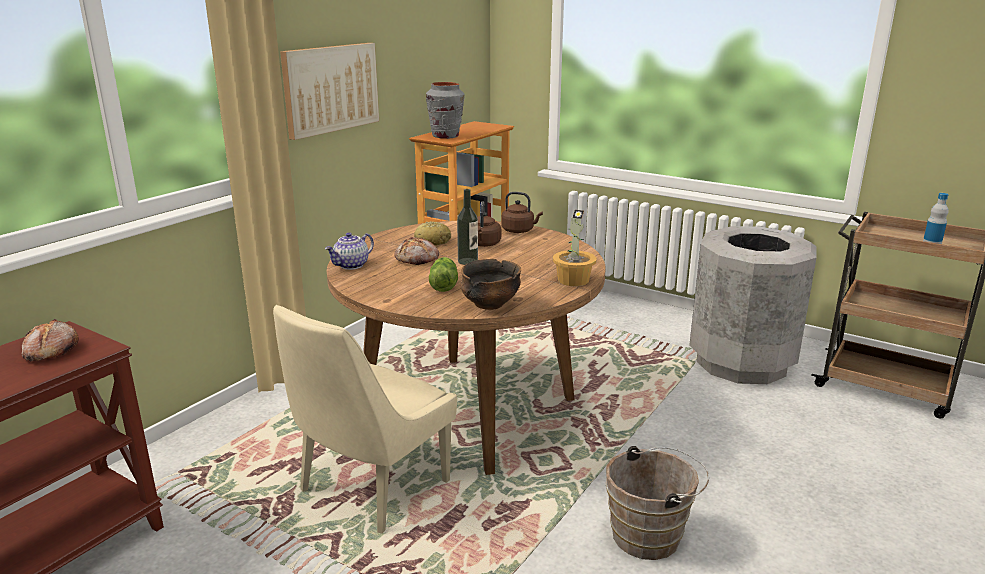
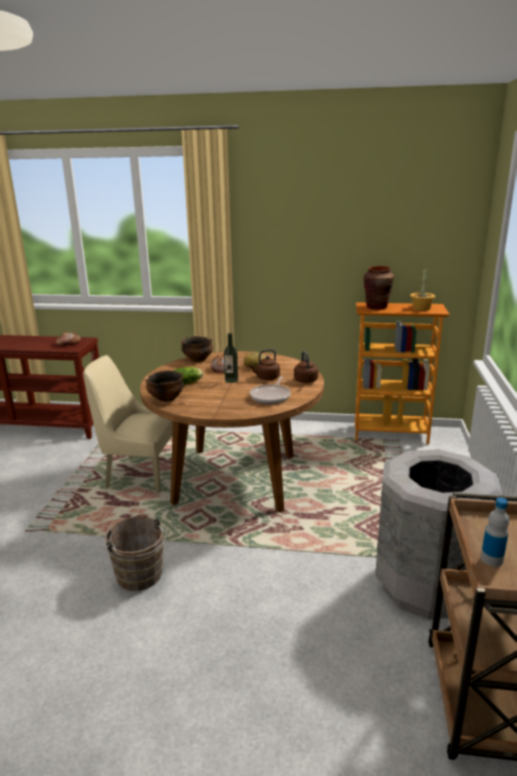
camera: 65 degrees right, 0 degrees up
(330, 88) = (287, 258): picture -> none
(351, 266) = (198, 359): teapot -> bowl
(446, 136) = (376, 307): grey vase -> brown vase
(549, 252) = (271, 396): none -> frying pan
(573, 280) = (226, 411): potted plant -> potted plant (421, 308)

